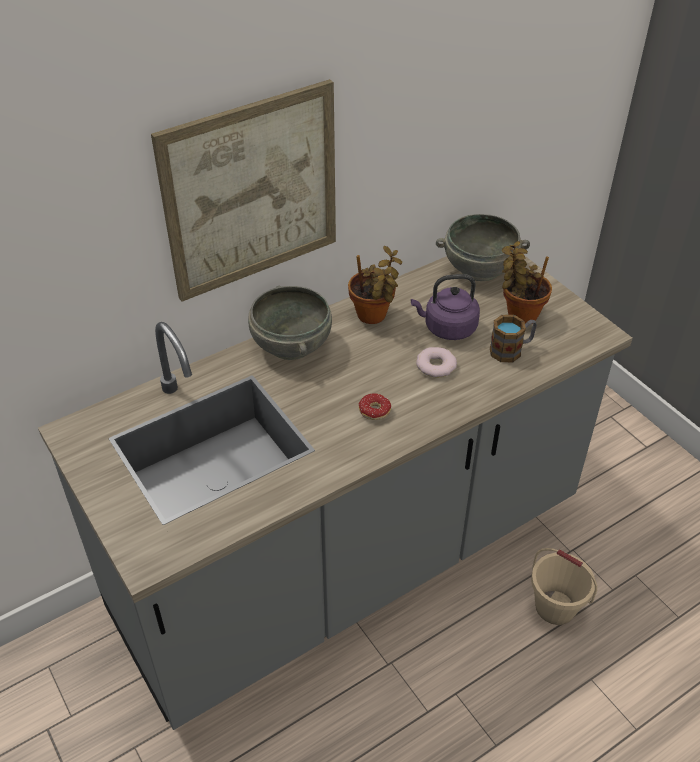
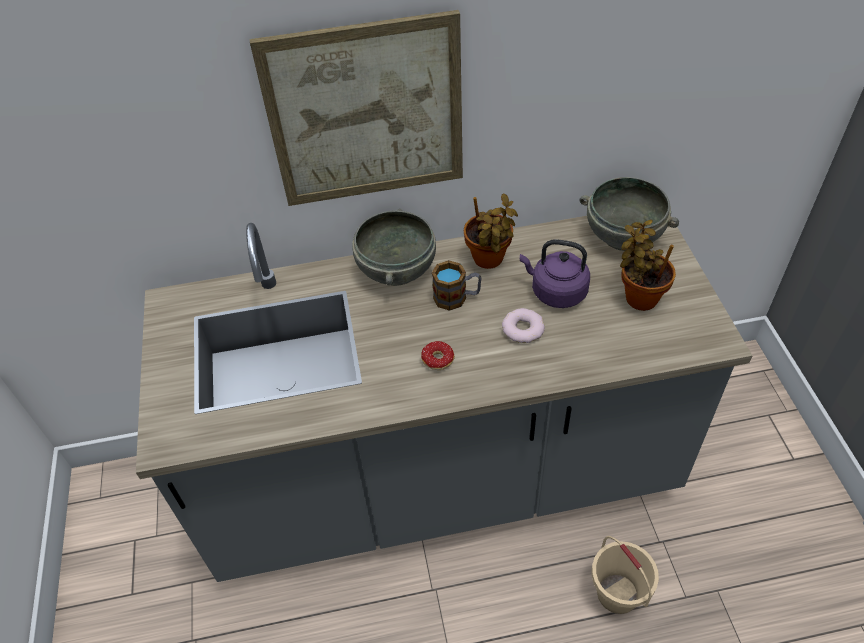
camera: 25 degrees right, 5 degrees up
(511, 350) = (610, 333): mug -> mug (457, 297)

